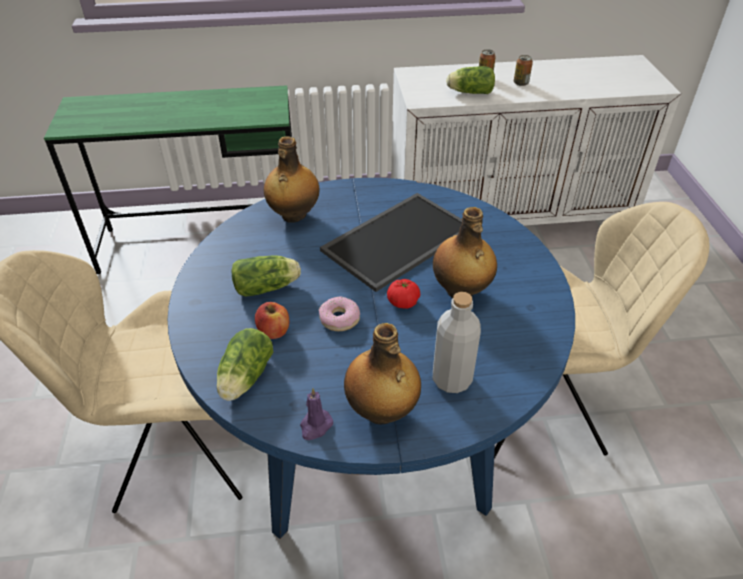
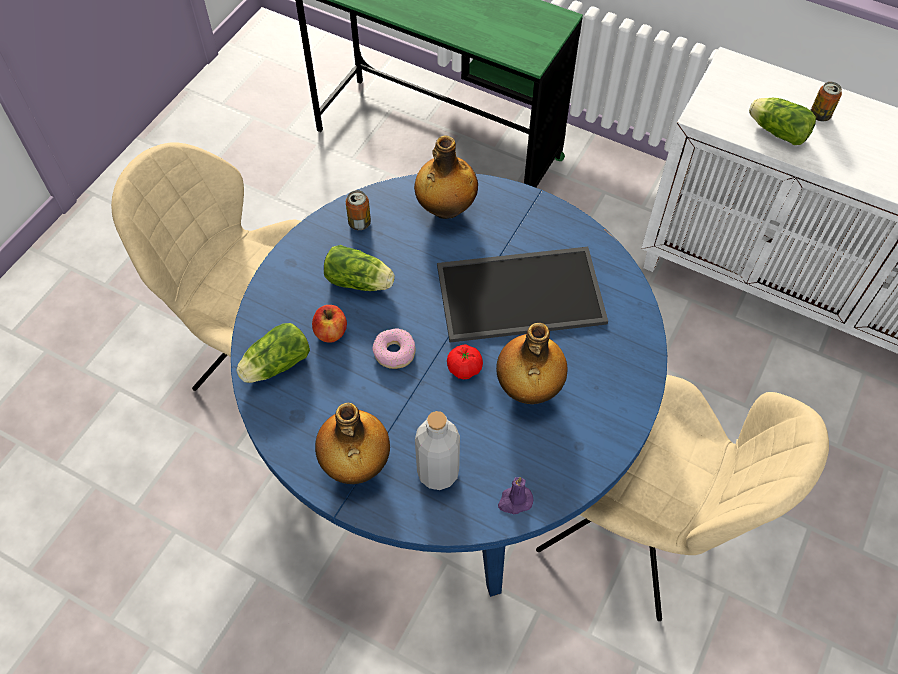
camera: 35 degrees right, 15 degrees up
(315, 426) = (295, 444): purple candle -> purple candle (514, 501)
(521, 83) = (858, 146): can -> can (359, 223)

